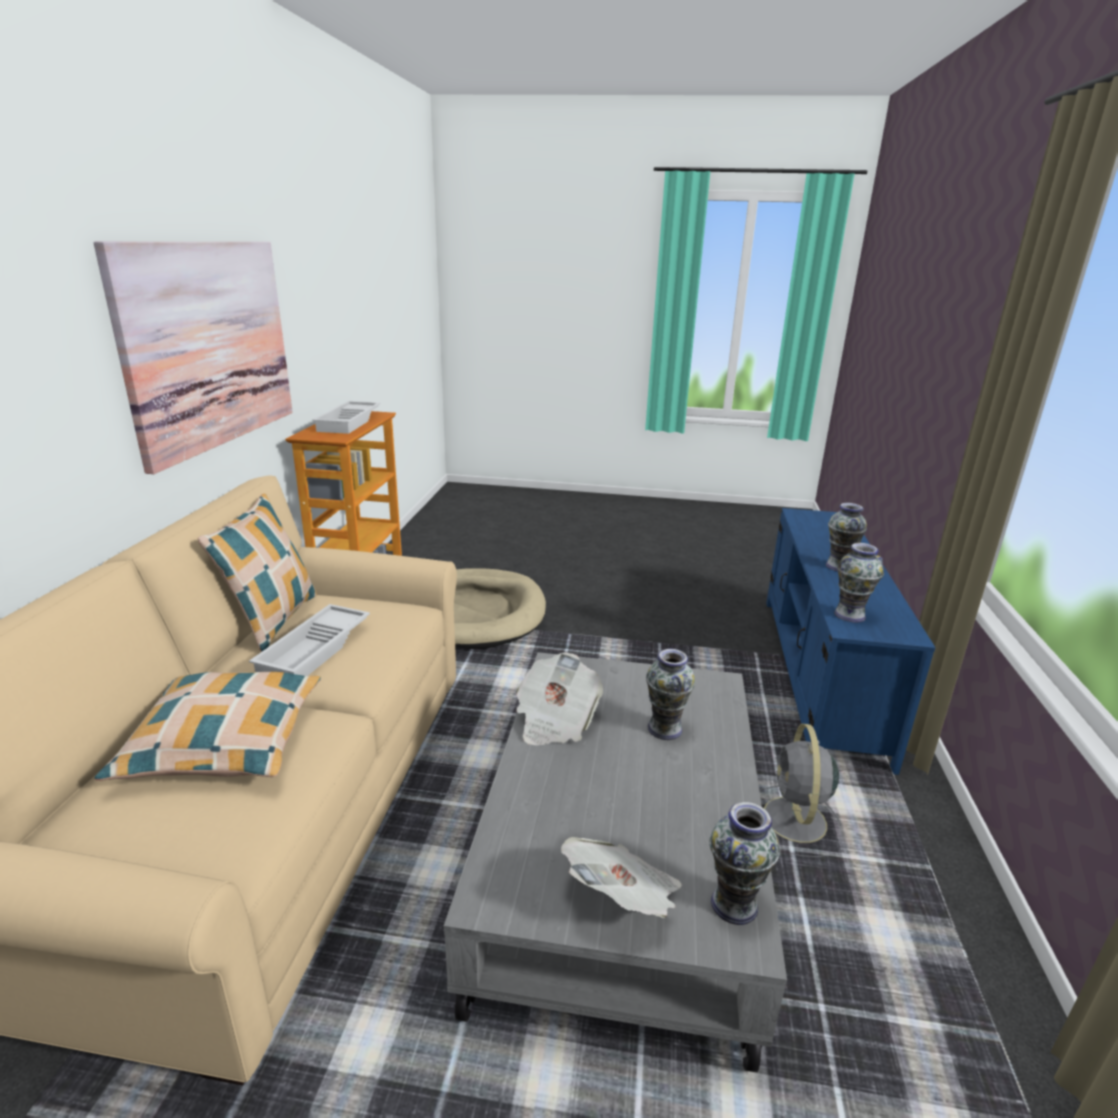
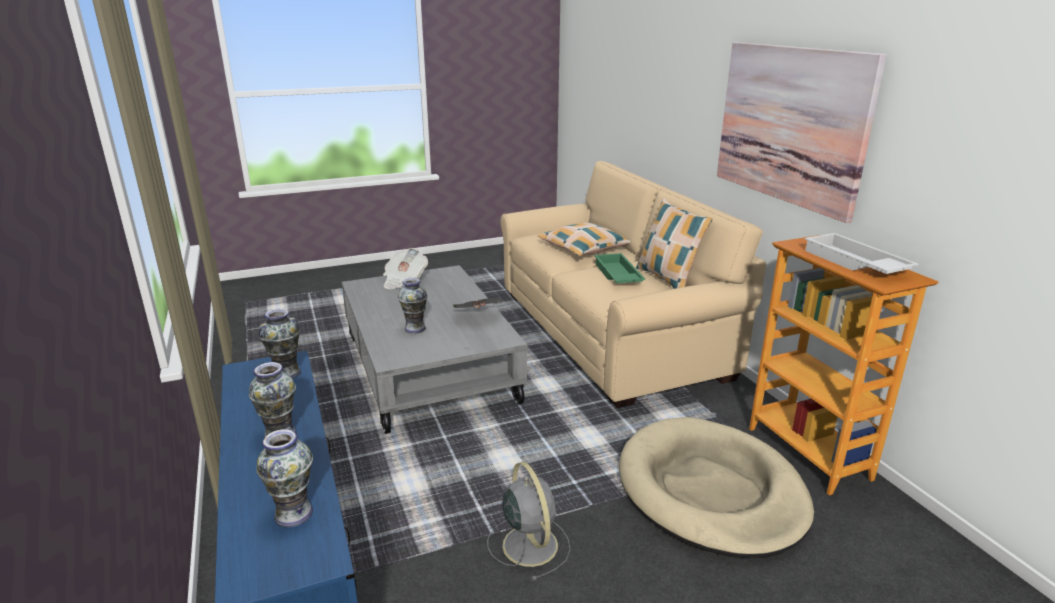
camera: 150 degrees right, 0 degrees up
(316, 650) = (616, 275): white tray -> green tray
(735, 904) = (361, 289): vase -> vase (293, 513)
(795, 822) = (333, 415): grey fan -> grey fan (529, 543)

